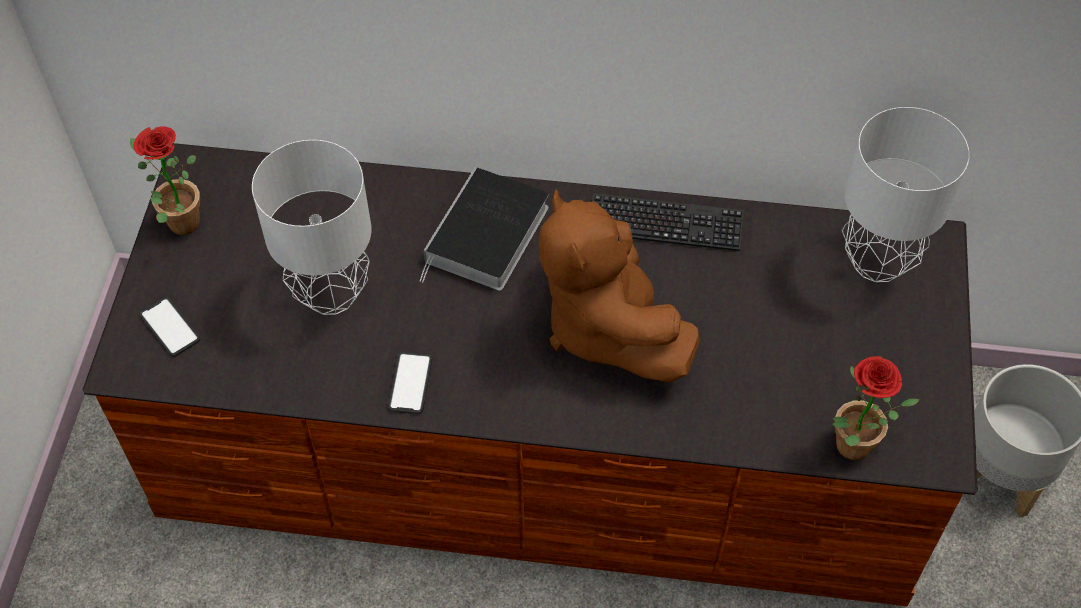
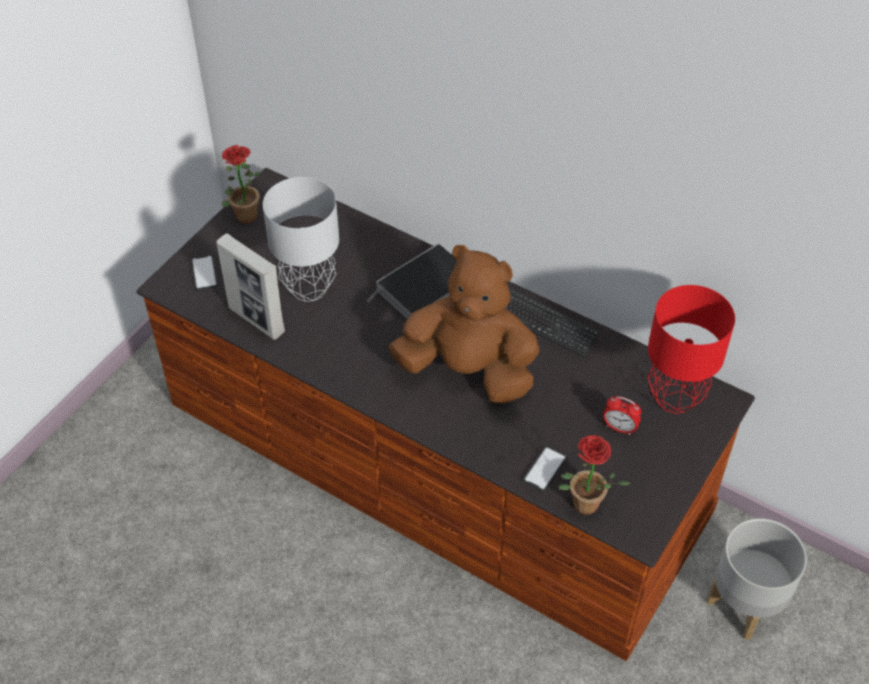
camera: 25 degrees right, 5 degrees down
(284, 367) = (256, 320): none -> picture frame
(410, 383) = (326, 358): phone -> phone (544, 469)
(607, 326) = (468, 370): brown plush toy -> brown plush toy turned 105 degrees clockwise
(835, 327) = (619, 428): none -> alarm clock
(878, 260) = (676, 398): grey table lamp -> red table lamp

